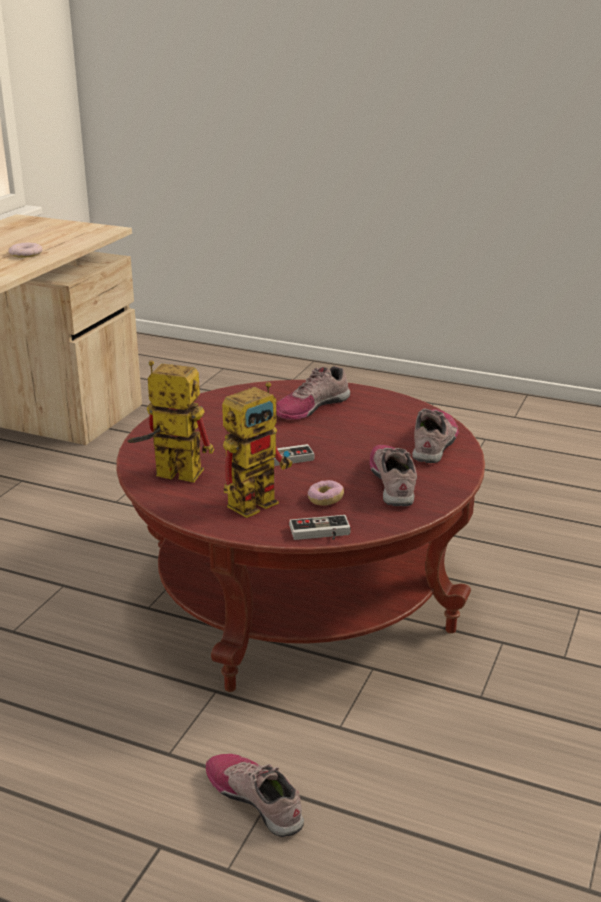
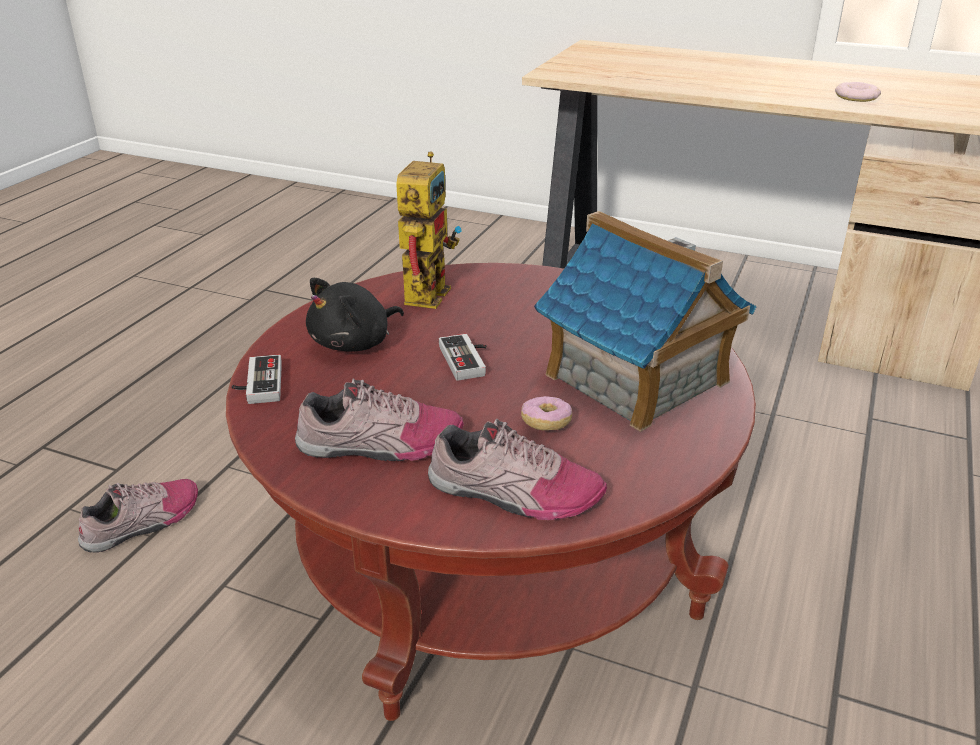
camera: 90 degrees right, 5 degrees up
(258, 499) = (354, 343): toy robot -> black plush toy
(311, 407) = (637, 379): shoe -> toy house
(325, 500) = (341, 388): donut -> donut (546, 423)

